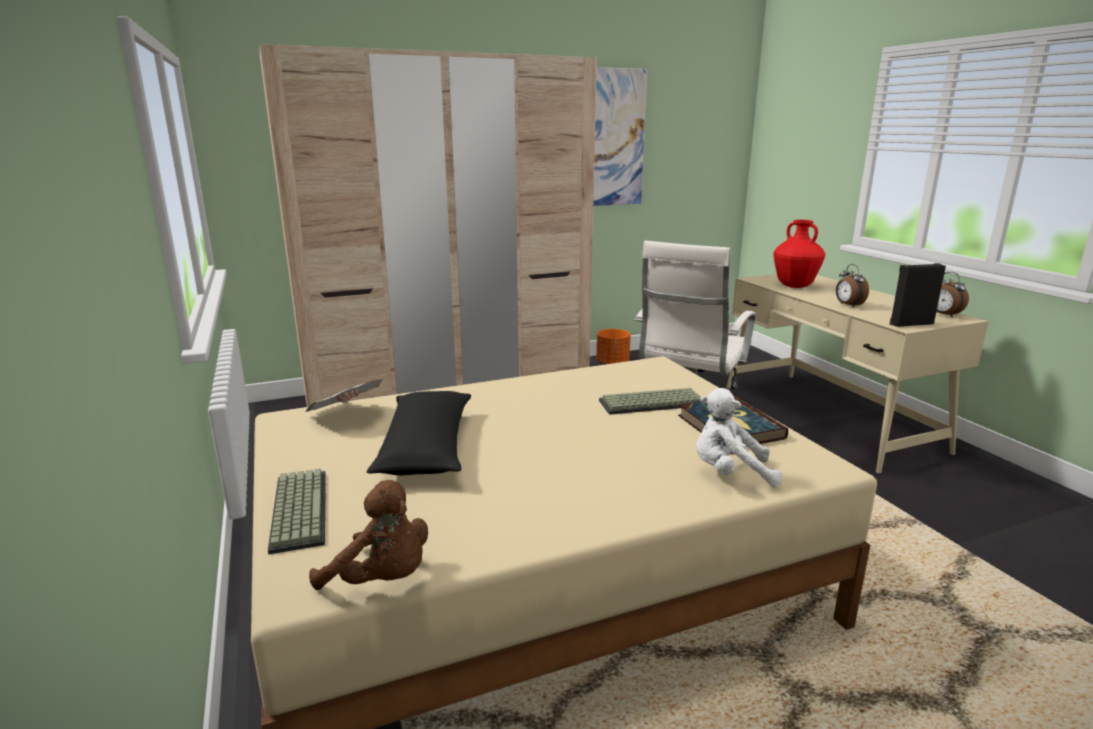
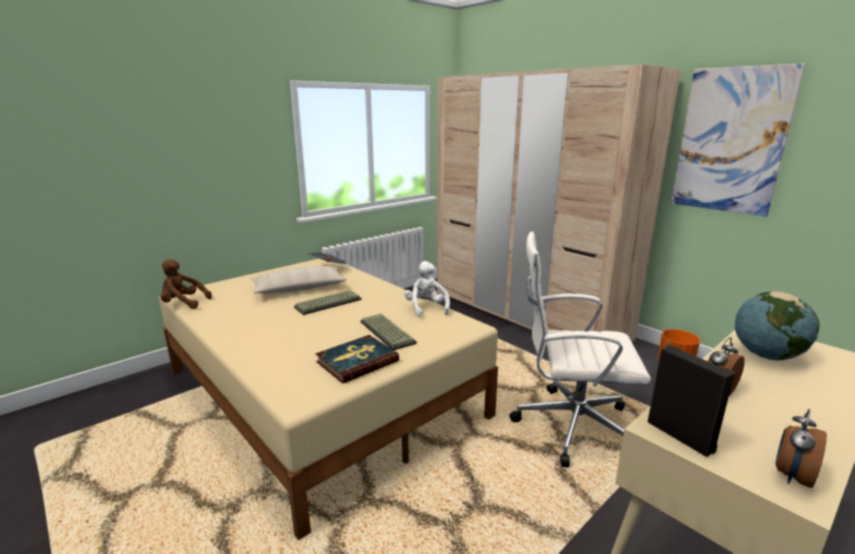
camera: 70 degrees right, 0 degrees up
(297, 509) = (238, 281): keyboard -> keyboard (328, 303)
(382, 580) = (183, 303): brown plush toy -> brown plush toy turned 90 degrees clockwise
(426, 447) = (299, 289): black pillow -> beige pillow
(730, 473) = (281, 365): white plush toy -> white plush toy (426, 308)
(794, 286) = (766, 355): red vase -> globe

